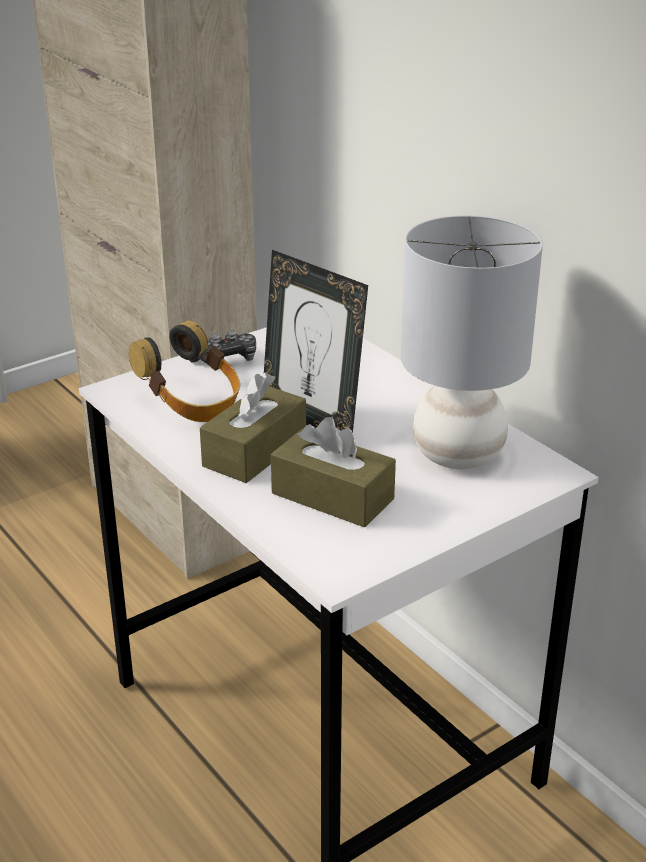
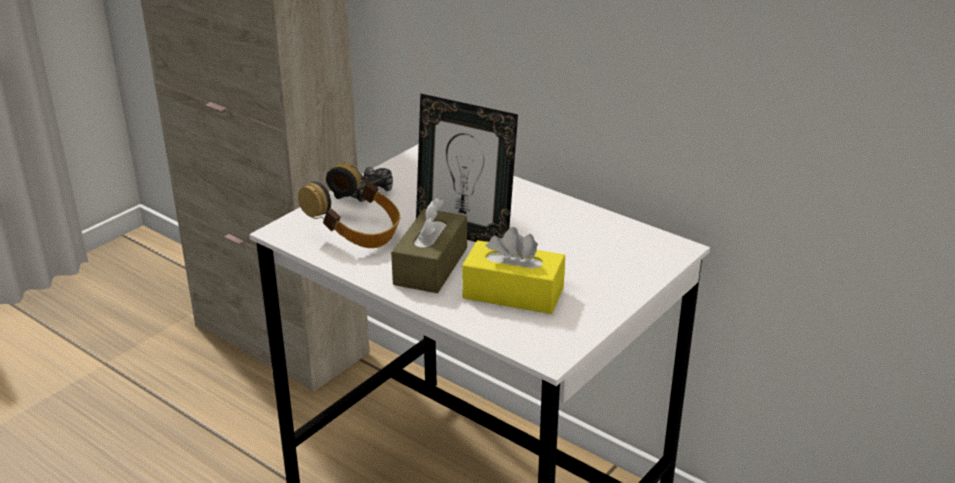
camera: 15 degrees left, 0 degrees up
(332, 496) = (513, 293): brown tissue box -> yellow tissue box
(459, 454) = (596, 245): grey table lamp -> none

